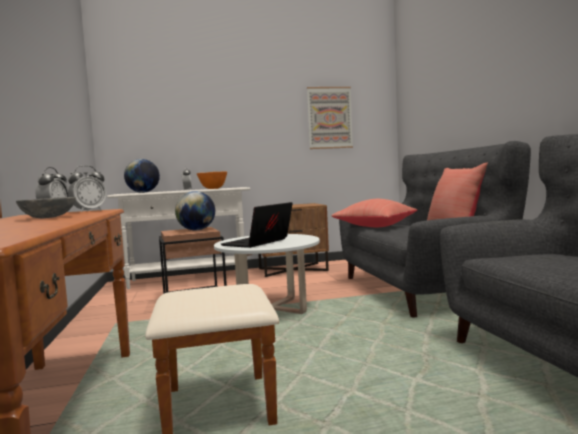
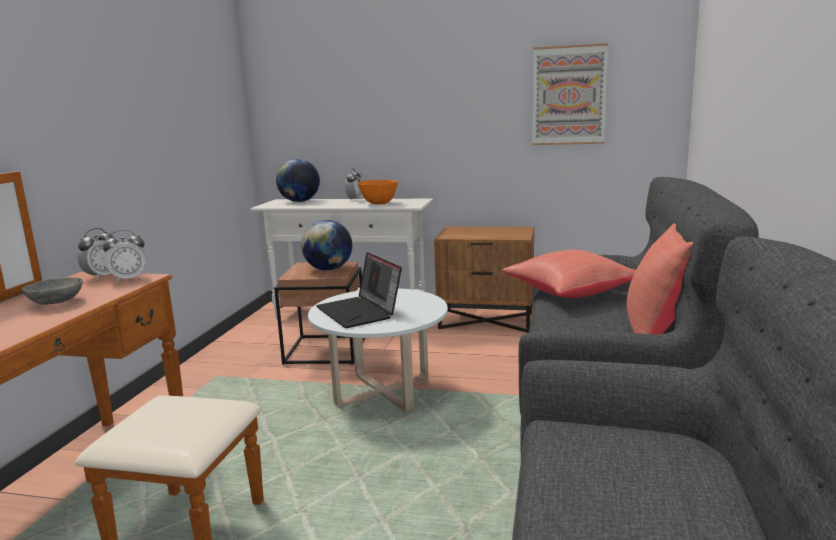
camera: 25 degrees right, 10 degrees up
(258, 243) = (360, 312): laptop -> laptop turned 90 degrees counterclockwise

